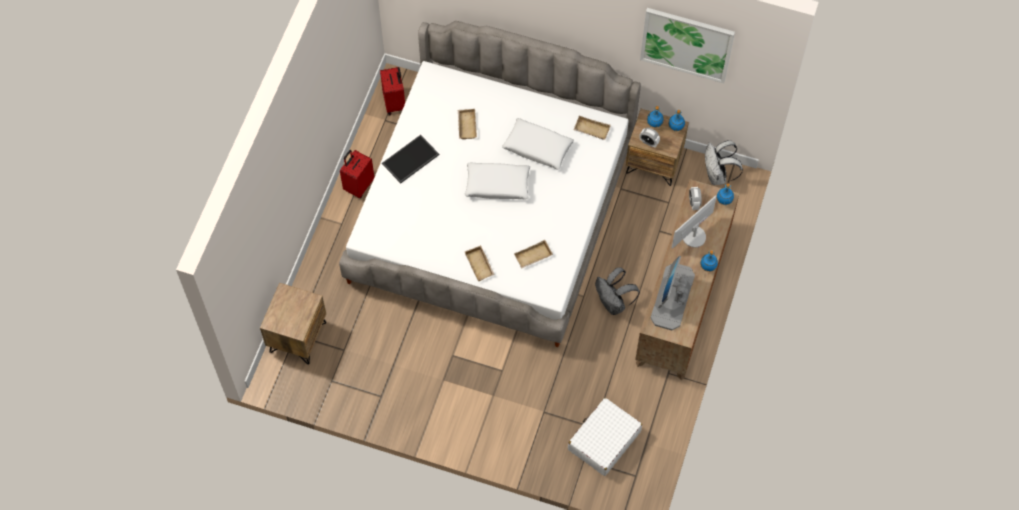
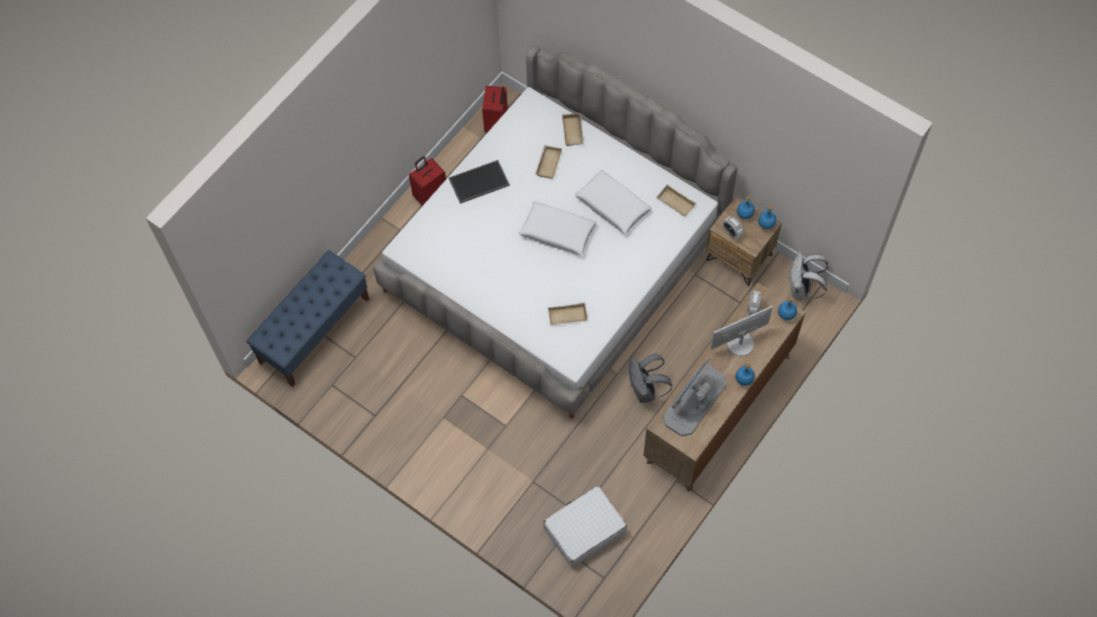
camera: 20 degrees right, 0 degrees up
(297, 336) = (314, 330): brown nightstand -> blue bench
(480, 265) = (510, 309): beige tray -> beige tray (574, 132)
(686, 44) = (787, 135): picture -> none

